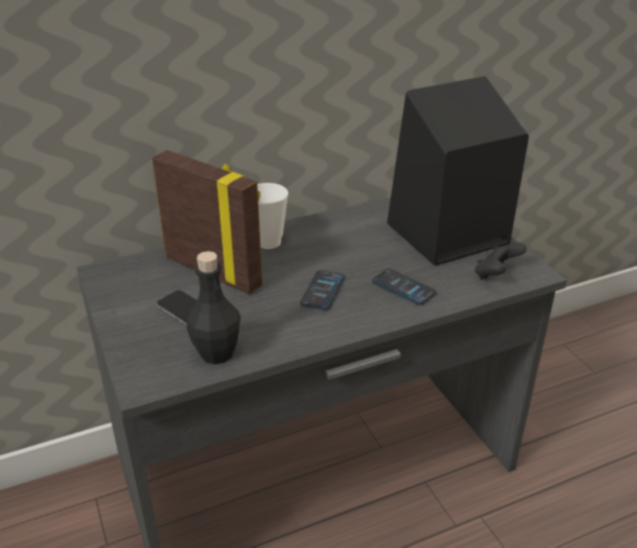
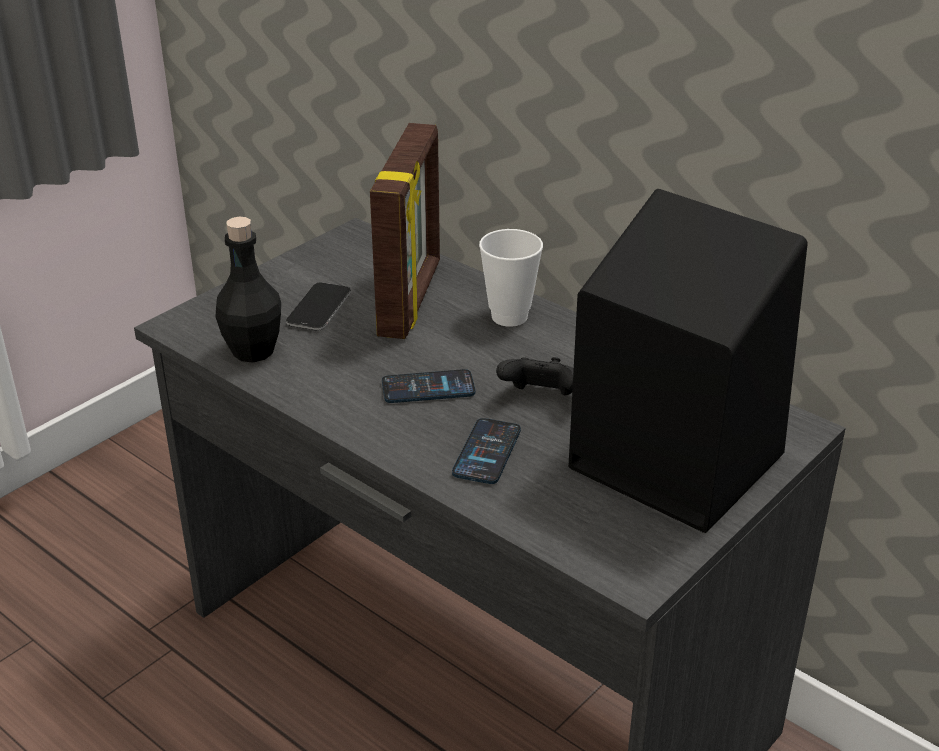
camera: 65 degrees right, 0 degrees up
(496, 275) = (592, 535): black game controller -> black game controller (541, 398)

